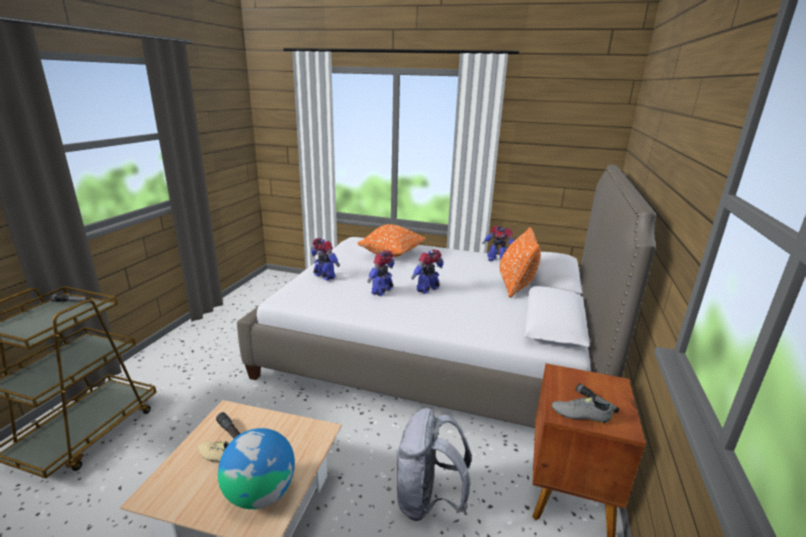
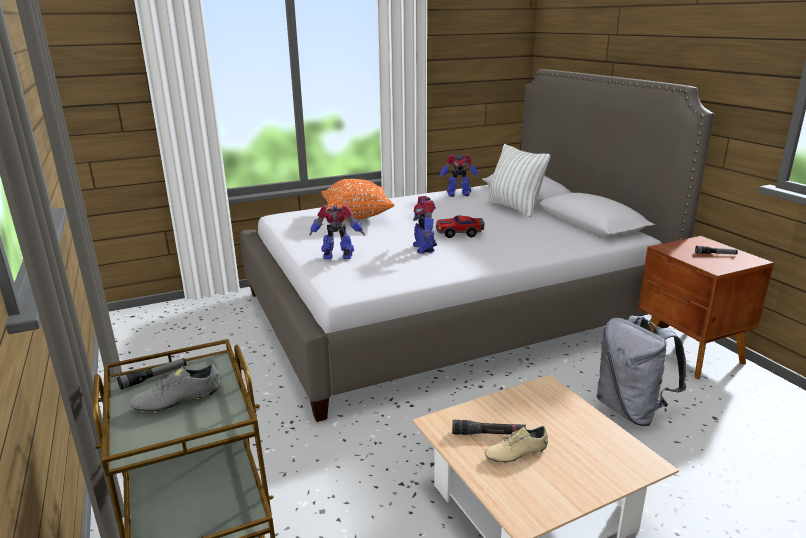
camera: 40 degrees left, 0 degrees up
(260, 493) = (597, 450): globe -> none
(428, 289) = (459, 233): toy robot -> toy car
(515, 286) = (514, 208): orange pillow -> white pillow
(580, 415) = (725, 264): grey shoe -> grey shoe (177, 400)

